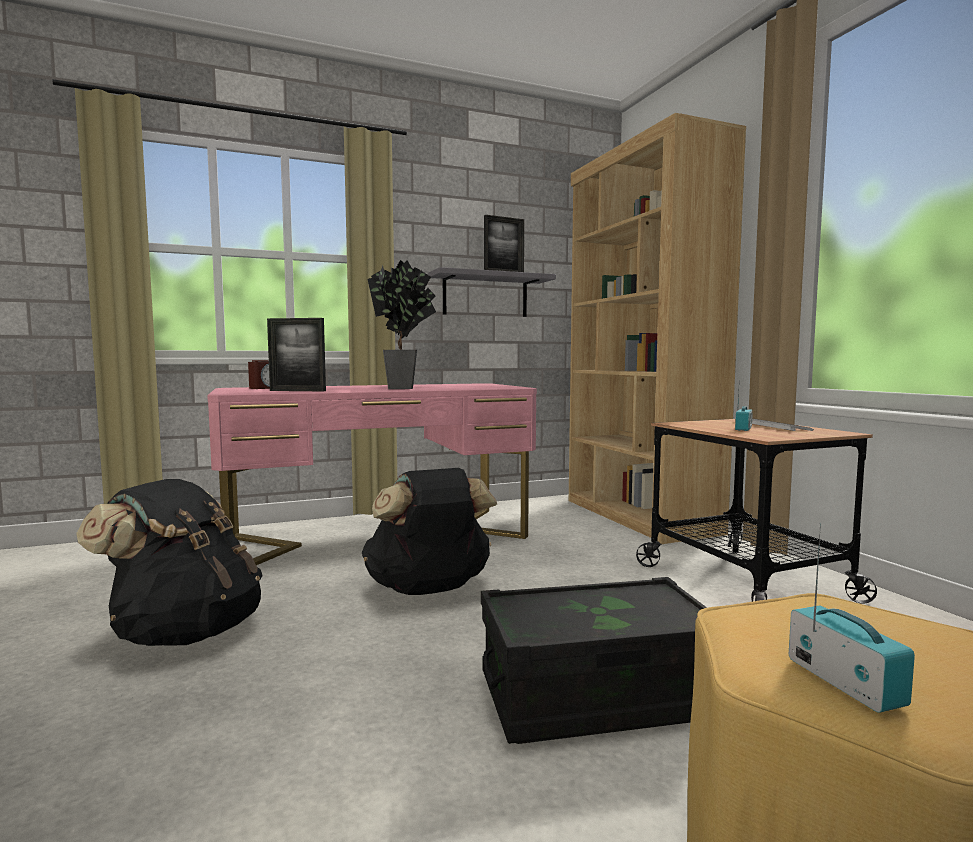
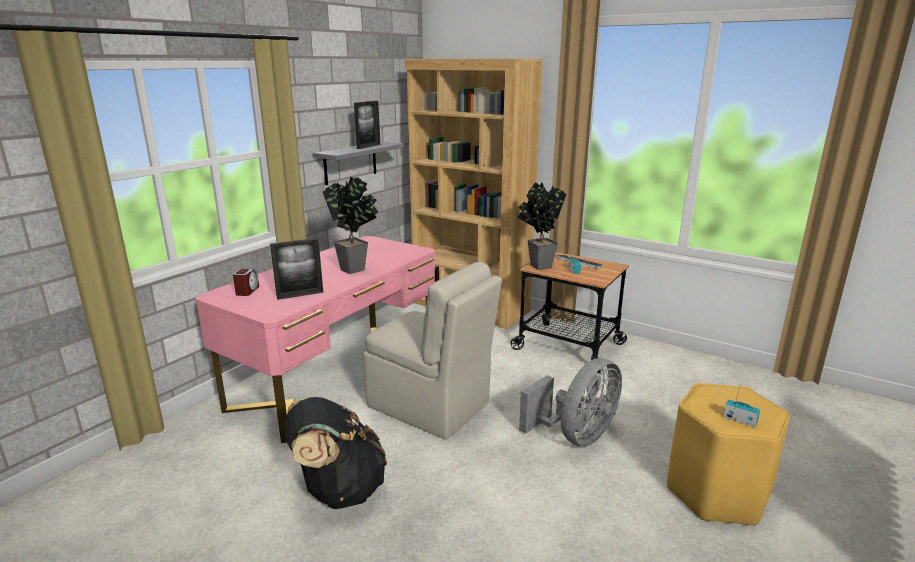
camera: 35 degrees left, 15 degrees up
(429, 590) = (431, 406): black backpack -> beige chair
(596, 697) = (576, 436): black storage box -> grey fan
(685, 423) = (537, 266): none -> potted plant

